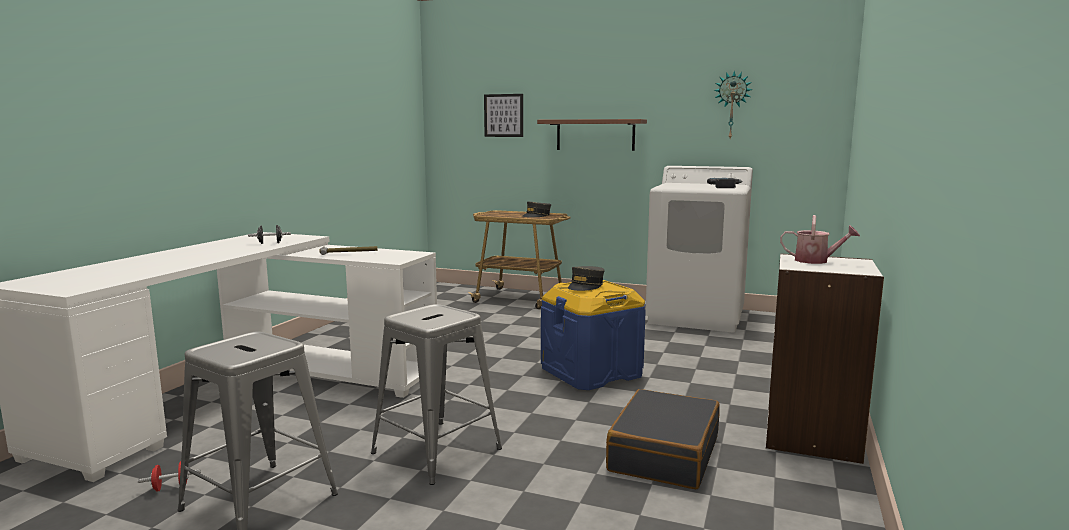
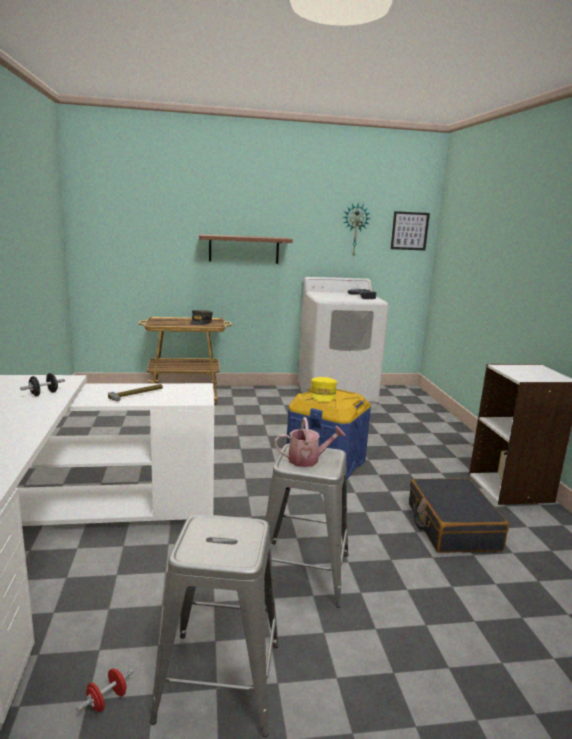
camera: 30 degrees left, 5 degrees up
(503, 115) = (155, 227): picture -> picture (409, 231)
(585, 286) = (323, 395): grey cap -> yellow cap
(816, 261) = (520, 370): watering can -> watering can (308, 460)

